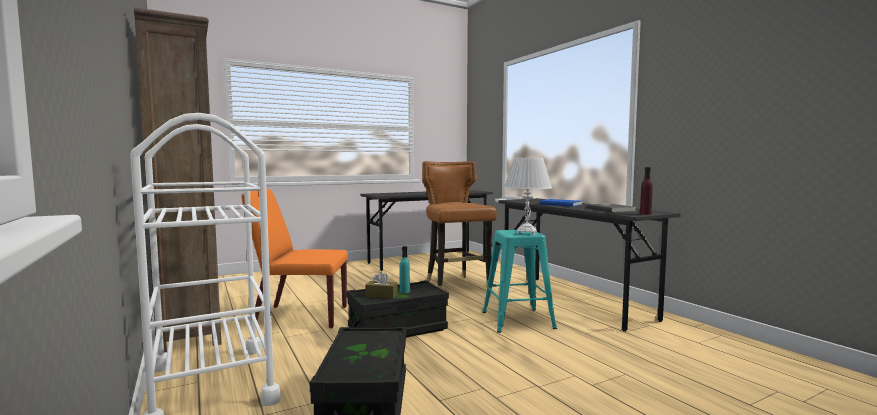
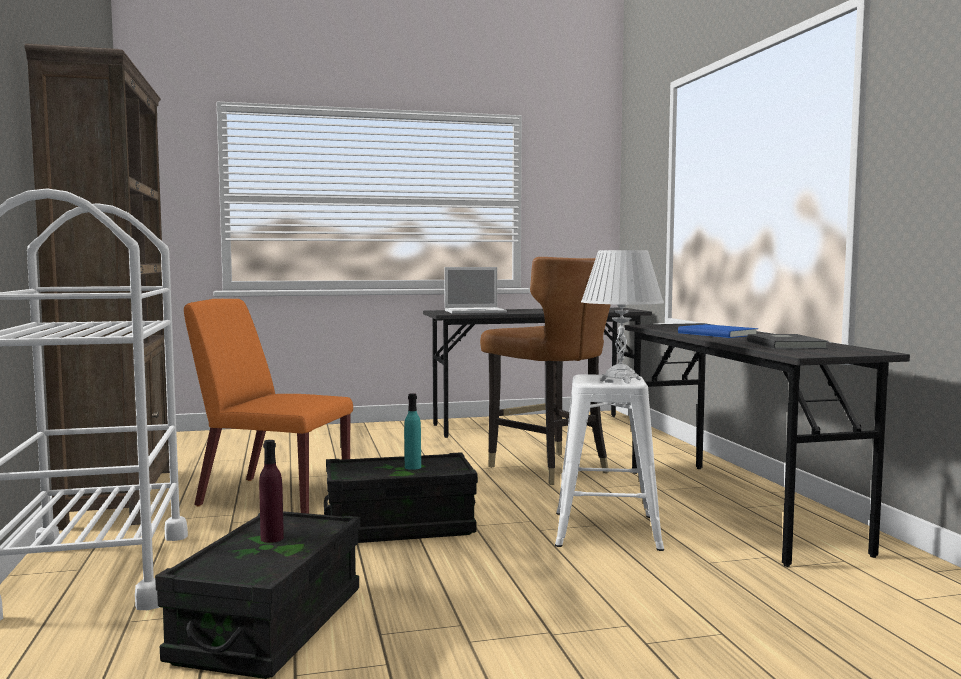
camera: 15 degrees right, 0 degrees up
(381, 295) = (372, 470): brown tissue box -> none
(394, 193) = (476, 311): none -> laptop
(456, 285) = (548, 468): brown chair -> brown chair turned 150 degrees clockwise
(516, 319) = (605, 530): turquoise stool -> white stool
(645, 214) = (832, 353): purple bottle -> purple bottle (272, 538)

